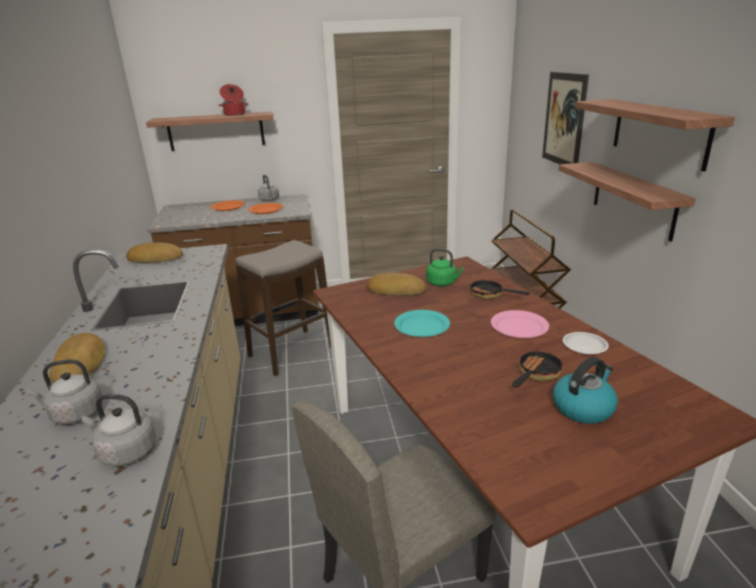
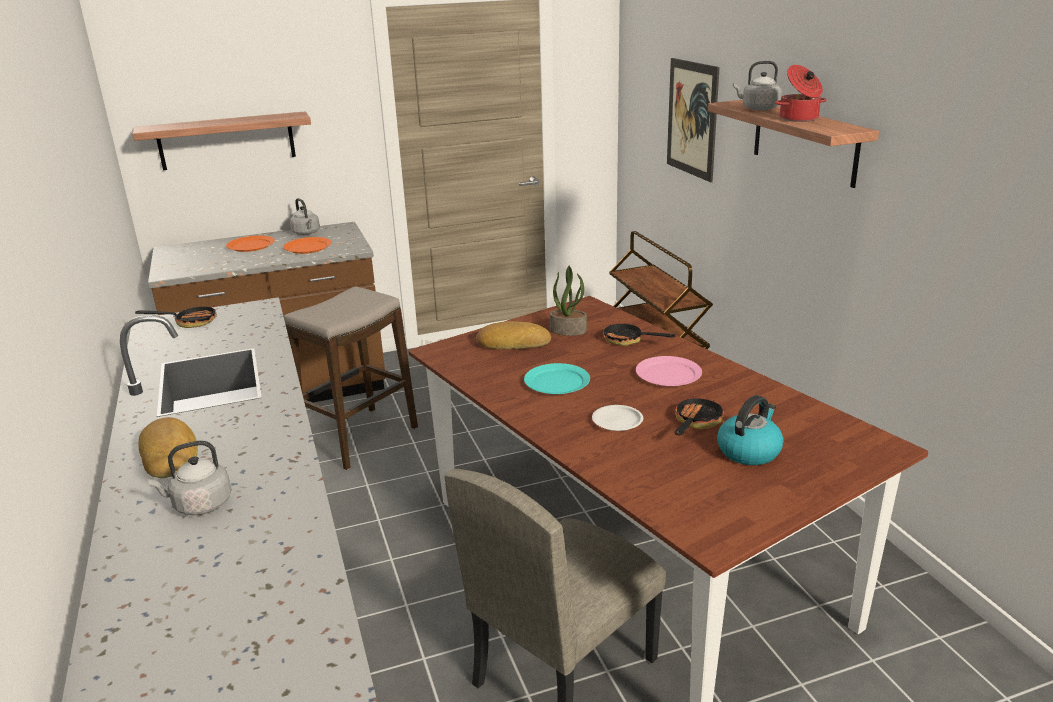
camera: 10 degrees left, 0 degrees up
(125, 452) = (284, 533): grey kettle -> grey kettle (758, 109)
(156, 258) = (189, 322): bread -> frying pan
(234, 114) = (255, 118): cooking pot -> cooking pot (799, 119)
(443, 283) = (568, 330): green kettle -> potted plant
(585, 346) = (743, 389): white plate -> white plate (618, 421)
(633, 199) = (780, 217): shelf -> none

